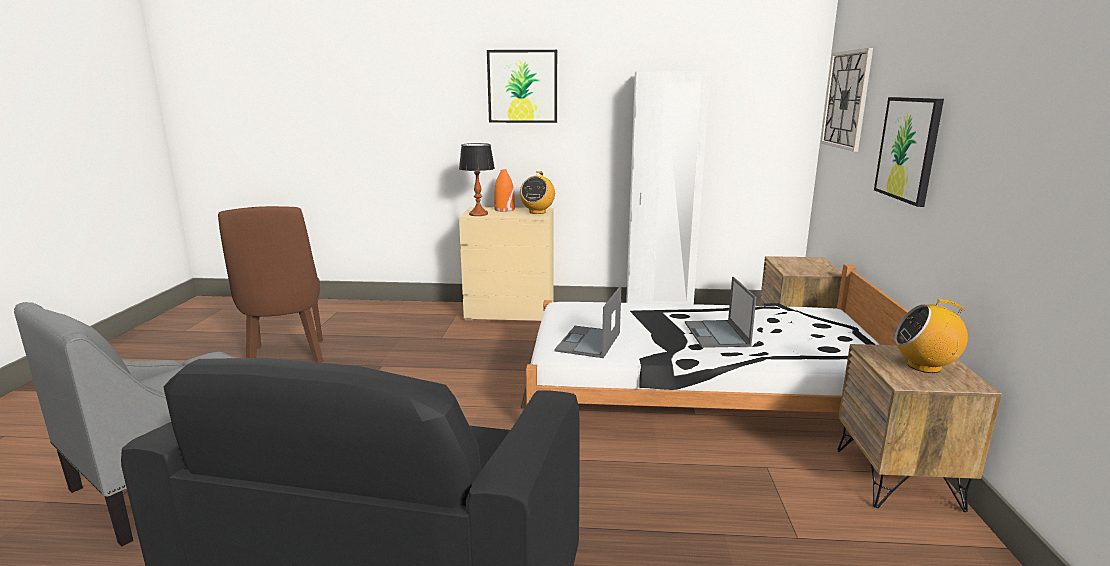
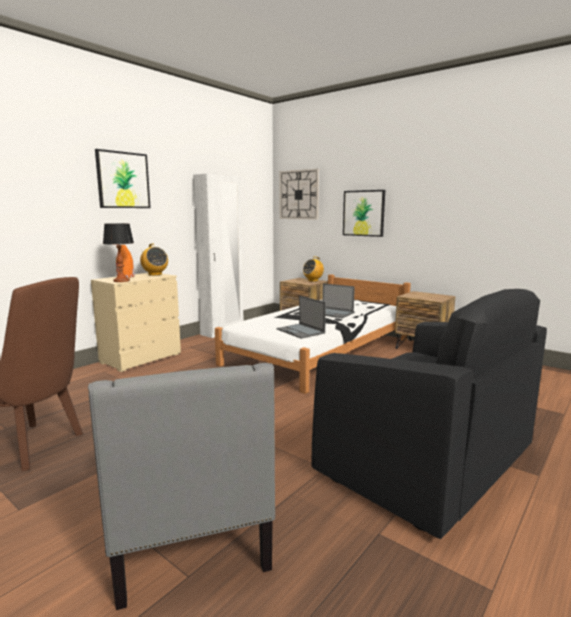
camera: 55 degrees left, 5 degrees down
(924, 366) = (427, 295): radio -> radio (313, 280)

